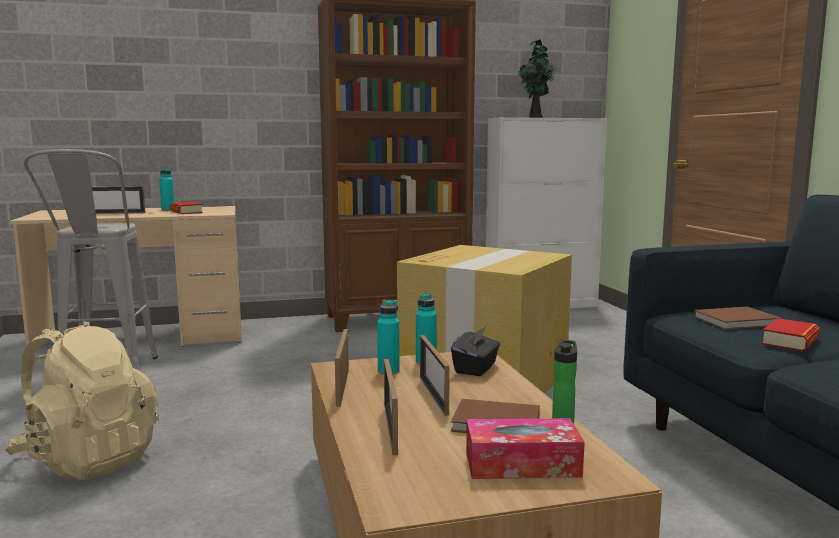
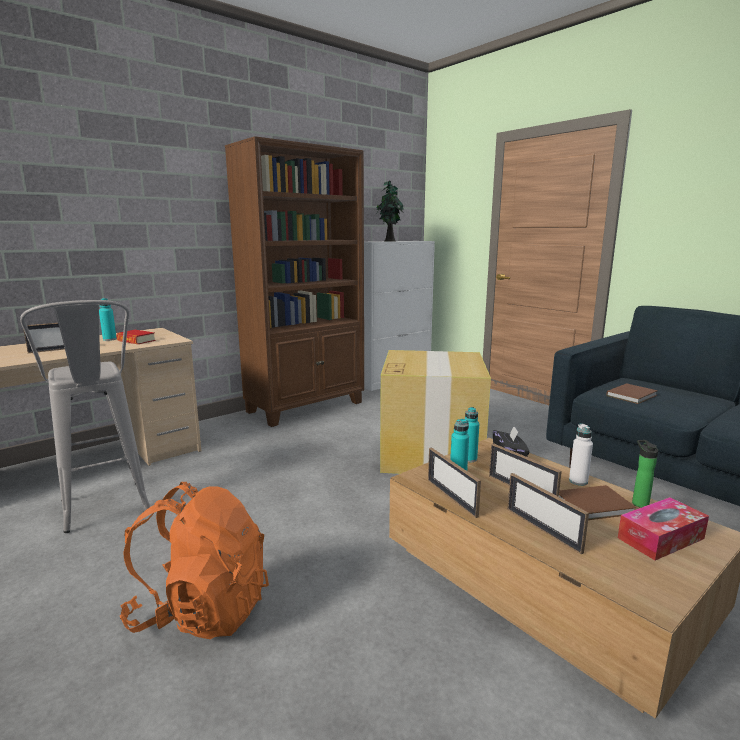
camera: 25 degrees left, 5 degrees up
(88, 460) = (202, 610): beige backpack -> orange backpack
(522, 400) = (578, 481): none -> white bottle
(790, 341) = (682, 408): book -> none

